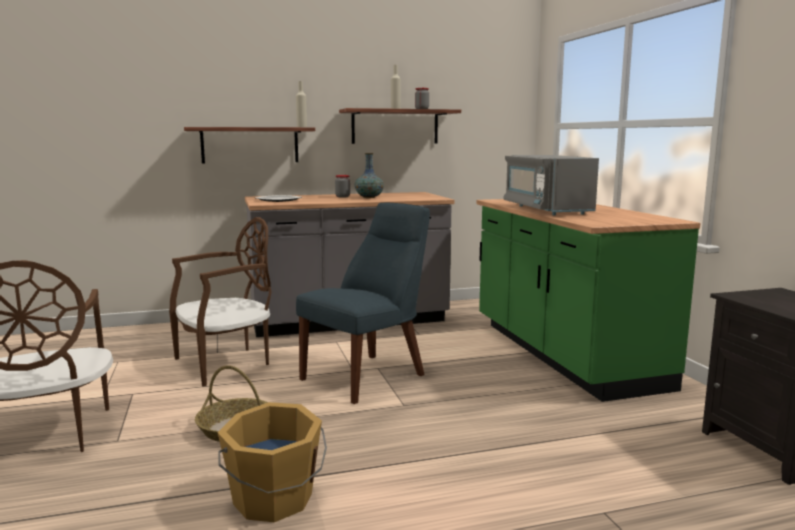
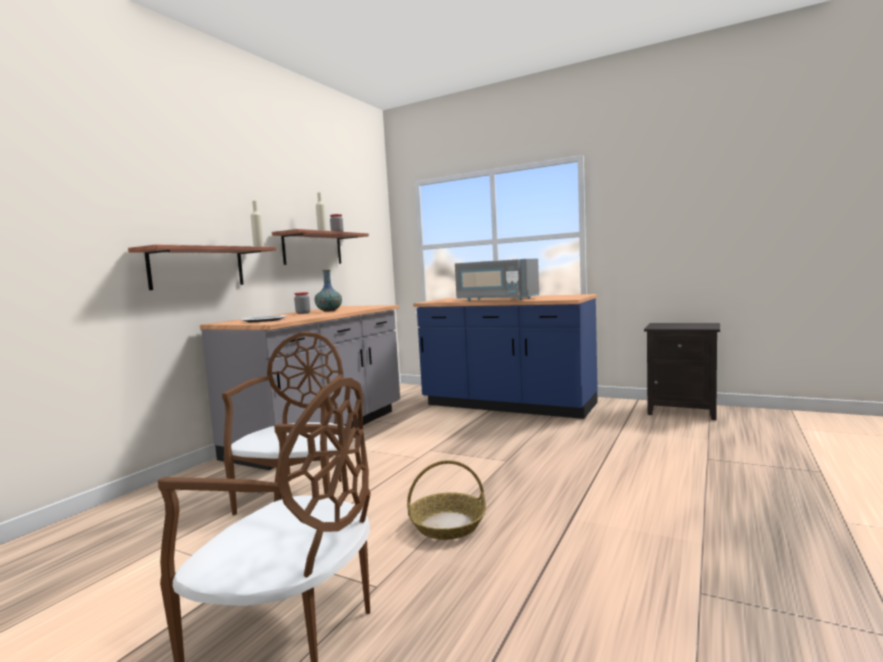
camera: 45 degrees left, 5 degrees down
(274, 500) = (592, 540): orange bucket -> none
(368, 376) = (438, 456): blue chair -> none
(563, 354) = (508, 405): green counter -> blue counter

